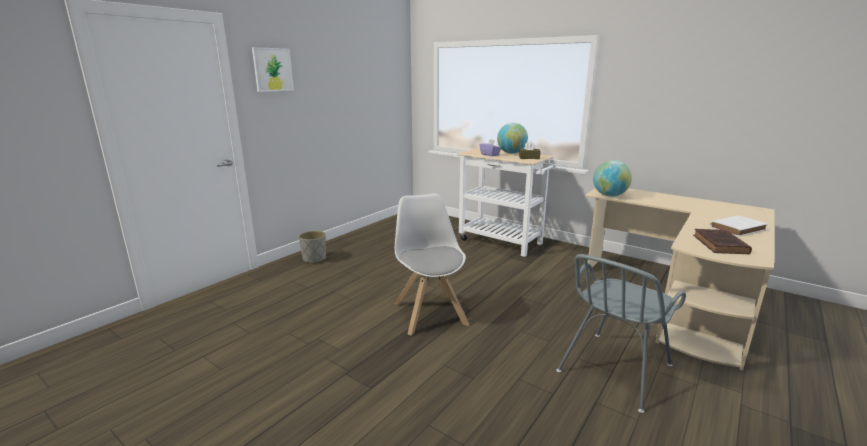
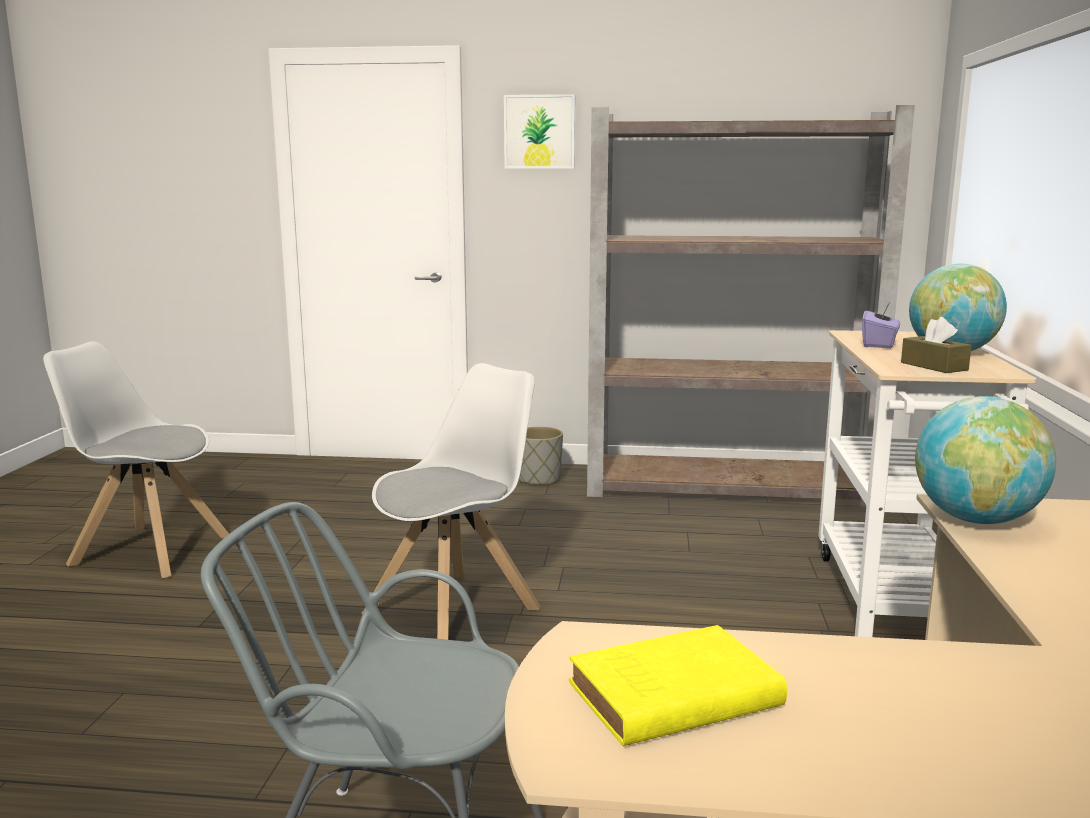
camera: 60 degrees right, 5 degrees down
(226, 395) = (147, 550): none -> chair
(381, 231) = (726, 486): none -> brown bookcase
(720, 245) = (669, 696): brown book -> yellow book
(738, 228) = (954, 738): white book -> none

